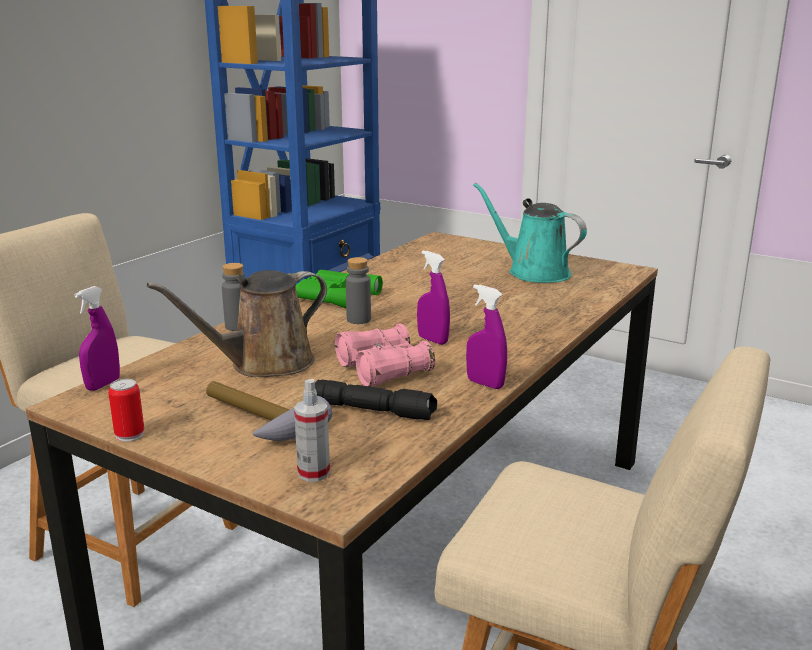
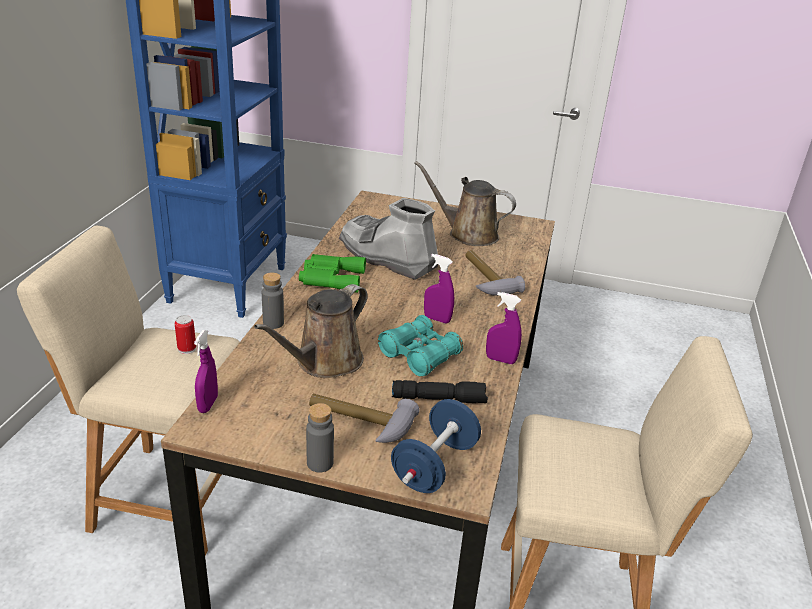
camera: 20 degrees left, 10 degrees up
(129, 435) = (271, 453): can -> can (187, 349)
(313, 473) = (434, 466): spray bottle -> blue dumbbell
(358, 320) = (367, 303): grey bottle -> grey bottle (320, 463)
(383, 369) = (419, 355): pink binoculars -> turquoise binoculars
(417, 284) = (387, 257): none -> grey boot
(523, 311) = (485, 279): none -> hammer
(533, 272) = (468, 234): turquoise watering can -> brown watering can

